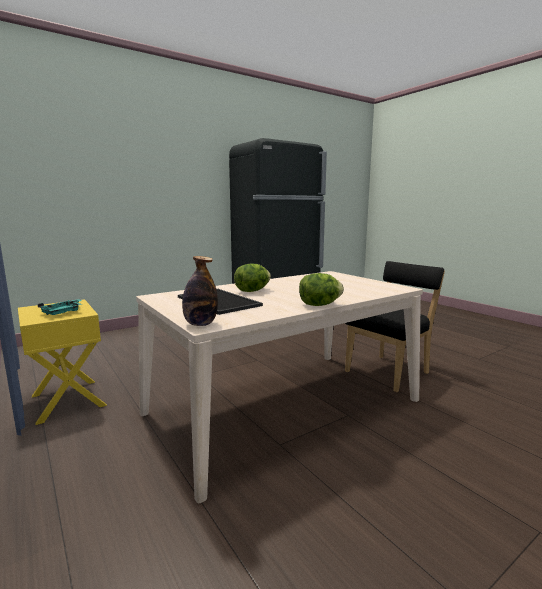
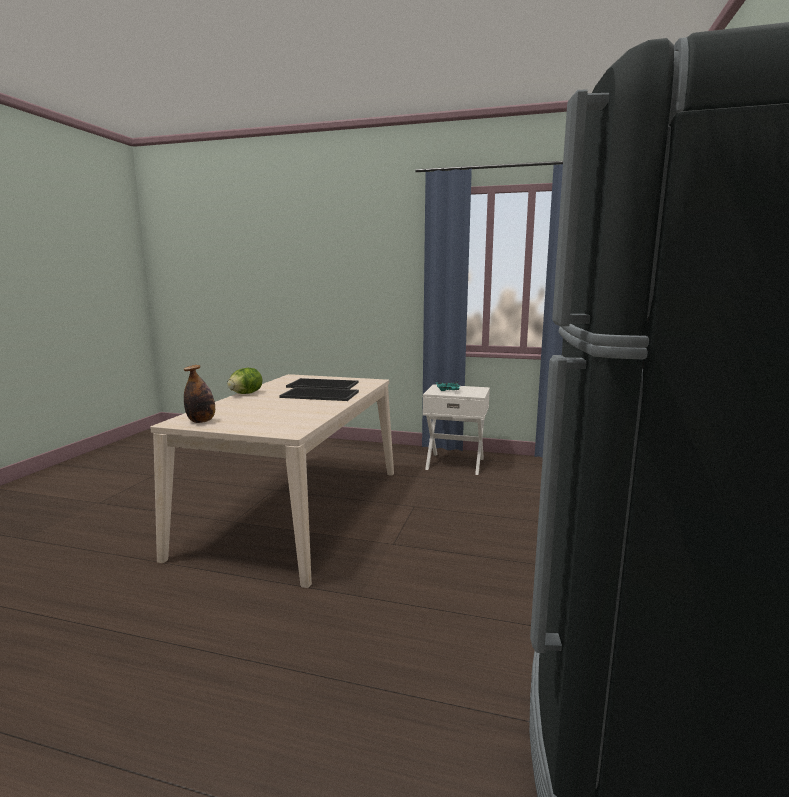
camera: 140 degrees right, 0 degrees up
(67, 401) = (455, 463): yellow nightstand -> white nightstand
(200, 324) = (297, 376): bottle -> bottle (201, 421)
(252, 291) = (321, 394): lettuce -> tray
(389, 372) = (196, 595): black chair -> none

